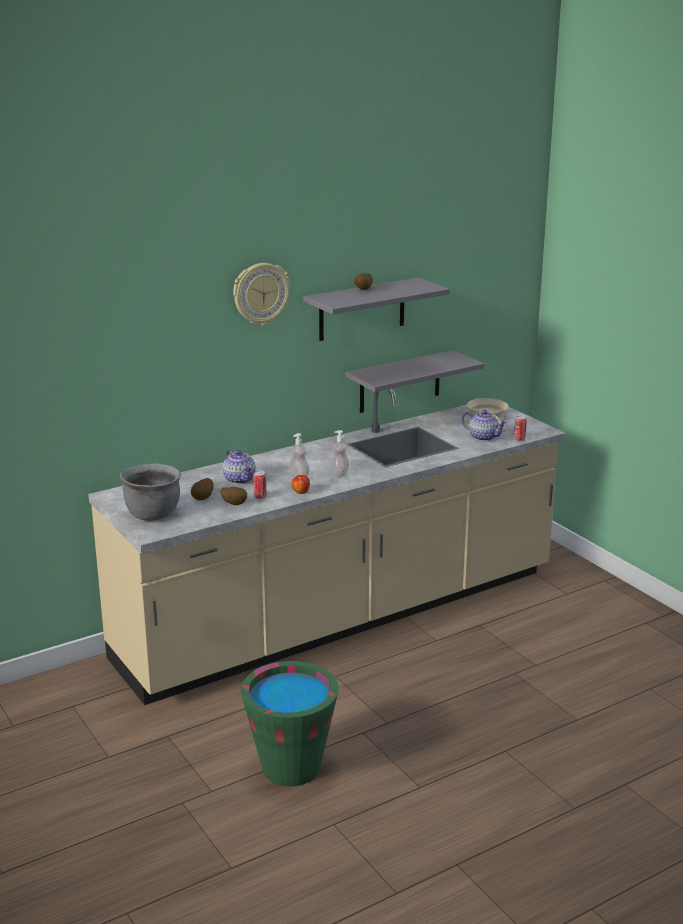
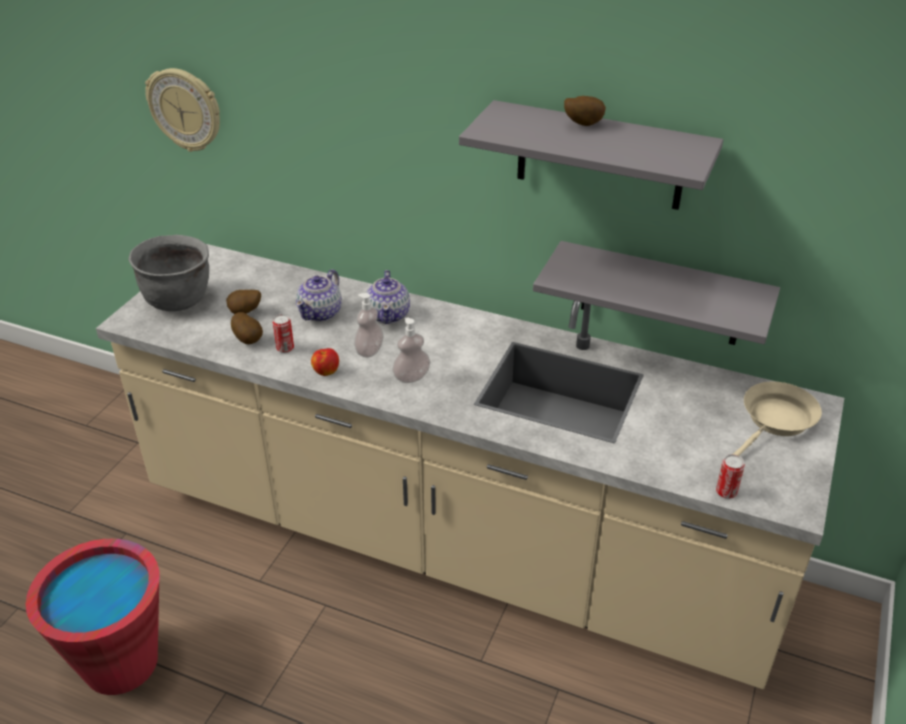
camera: 55 degrees right, 15 degrees up
(260, 294) = (422, 74): wall clock -> wall clock (185, 109)
(291, 767) = (121, 663): green bucket -> red bucket
(483, 437) = (685, 450): teapot -> teapot (388, 314)

